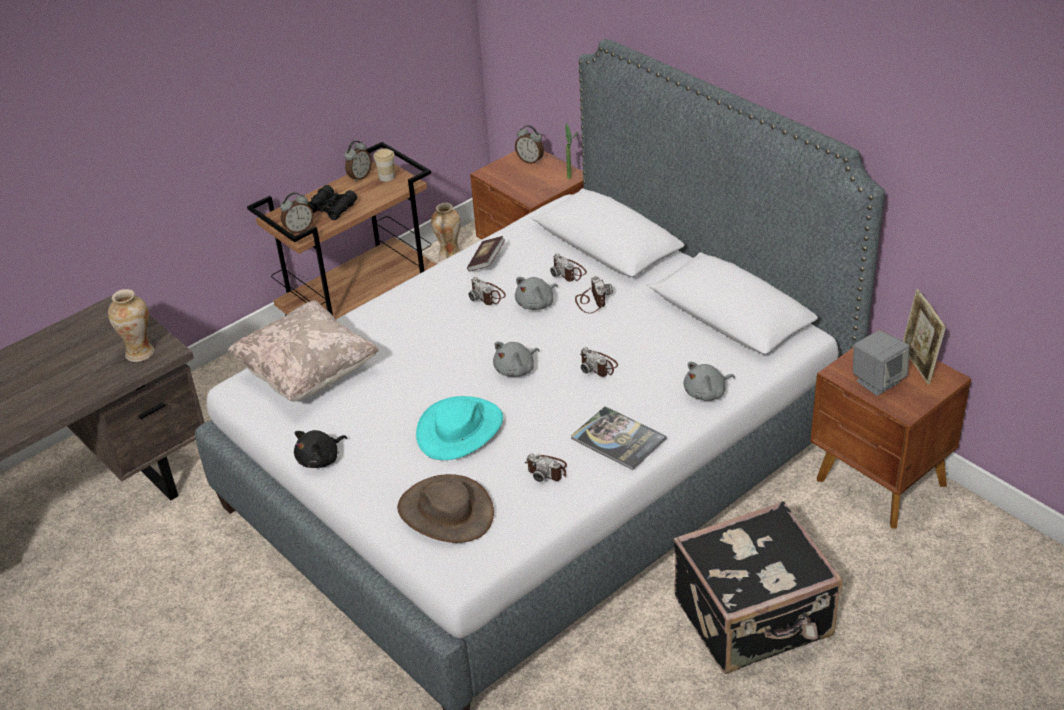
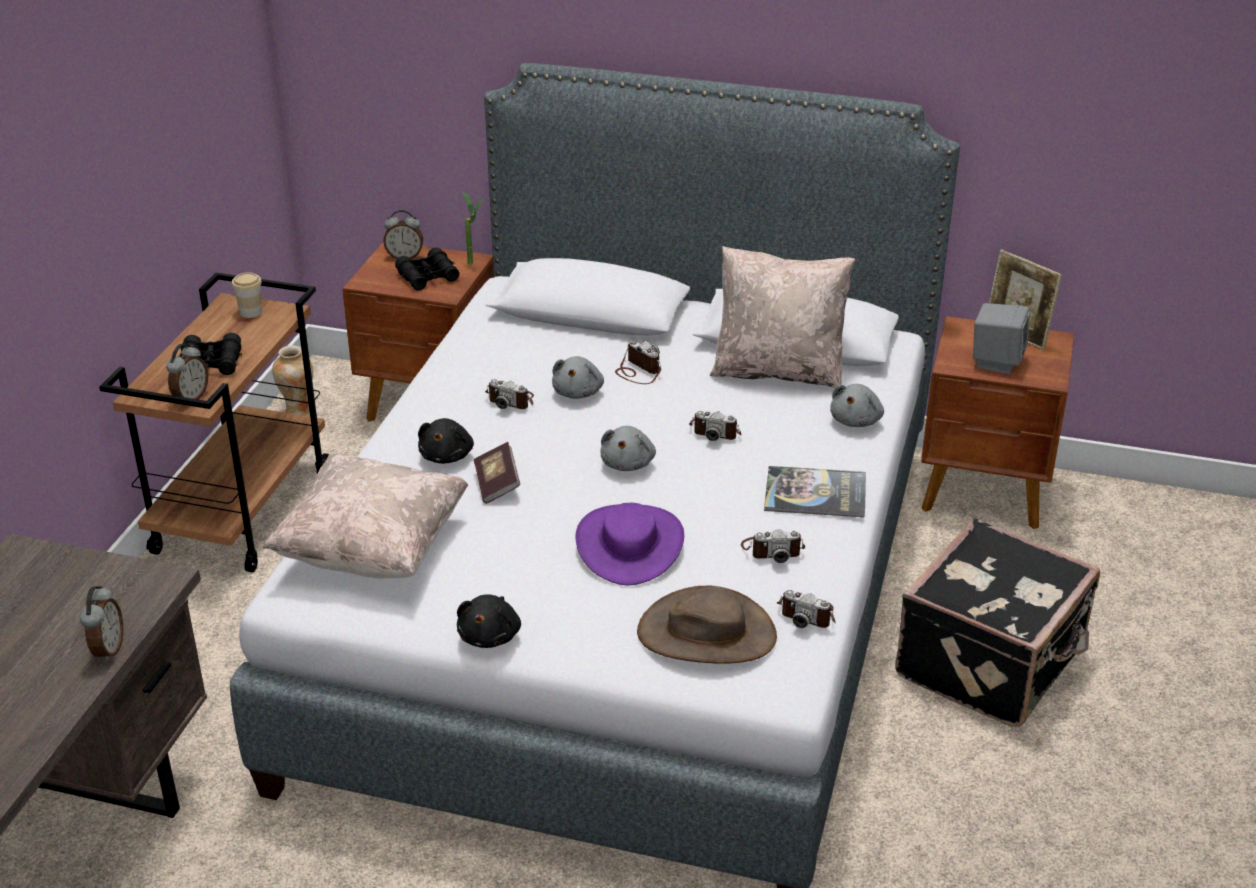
camera: 35 degrees left, 5 degrees down
(140, 353) = (122, 595): vase -> none
(359, 177) = (213, 321): alarm clock -> alarm clock (107, 649)
(411, 323) = (447, 456): none -> black plush toy
(460, 430) = (630, 545): turquoise hat -> purple hat
(486, 261) = (471, 367): book -> book (497, 484)
(531, 180) = (428, 277): none -> black binoculars
(569, 272) = (581, 350): camera -> camera (807, 613)
(690, 334) = (778, 371): none -> beige pillow

